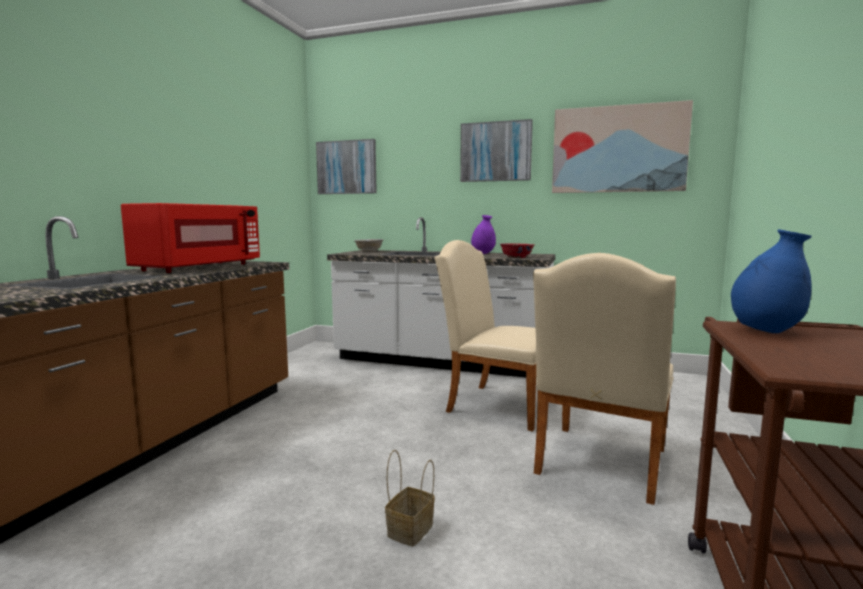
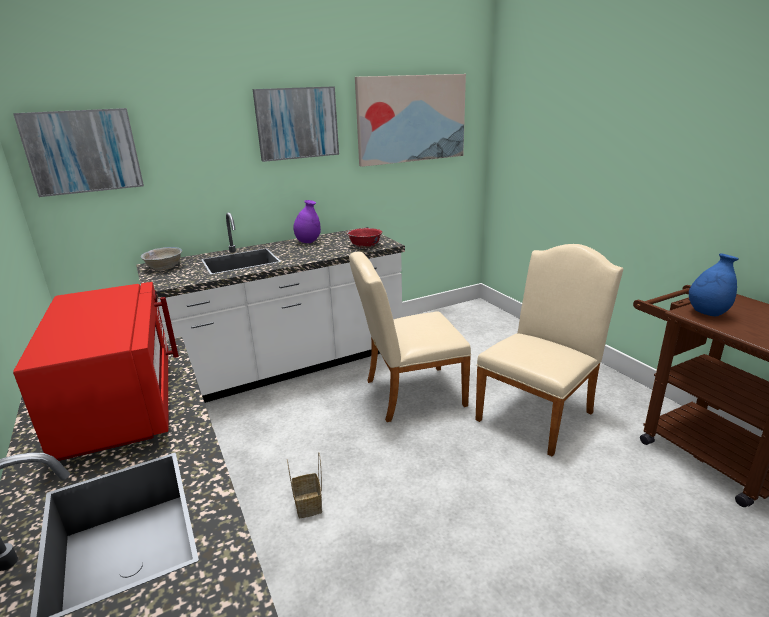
camera: 45 degrees left, 15 degrees up
(410, 531) = (541, 540): basket -> basket (309, 505)
(599, 465) = (539, 412): beige chair -> beige chair turned 120 degrees counterclockwise

